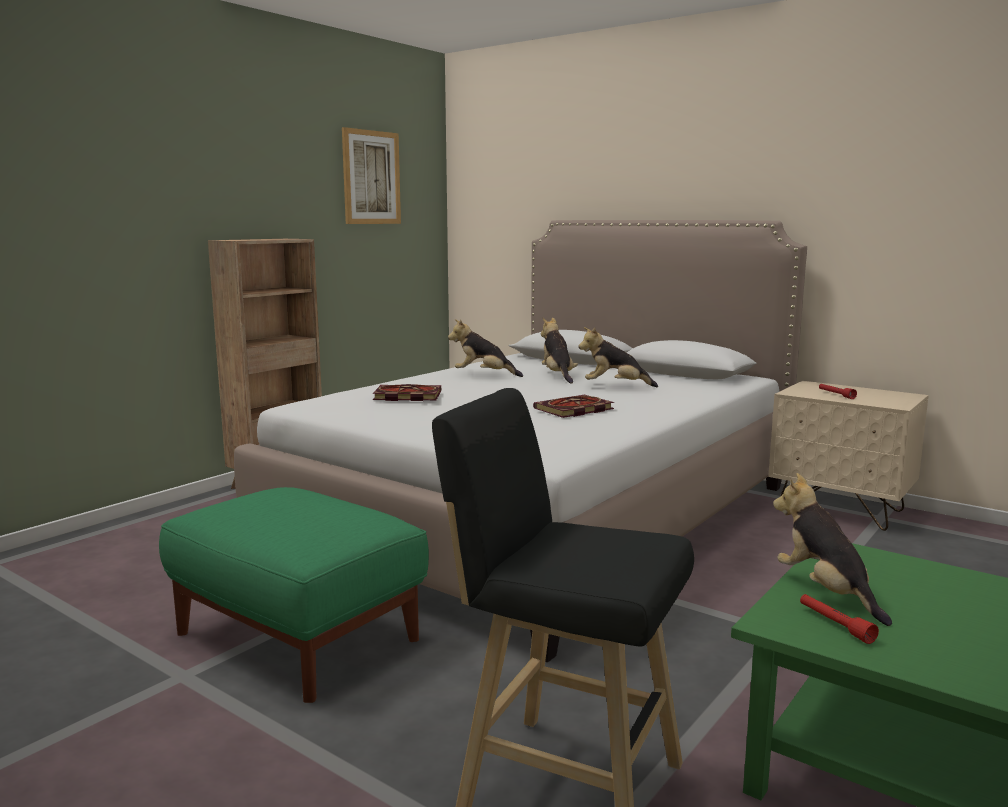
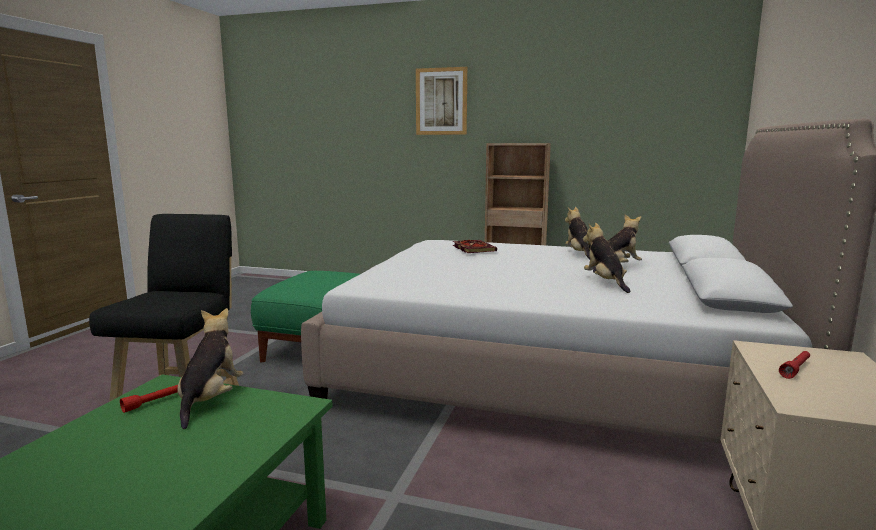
camera: 70 degrees right, 0 degrees up
(371, 177) = (648, 96): picture -> picture (441, 101)
(573, 410) = (494, 279): book -> none
(825, 592) = (210, 399): plush toy -> plush toy turned 45 degrees counterclockwise

